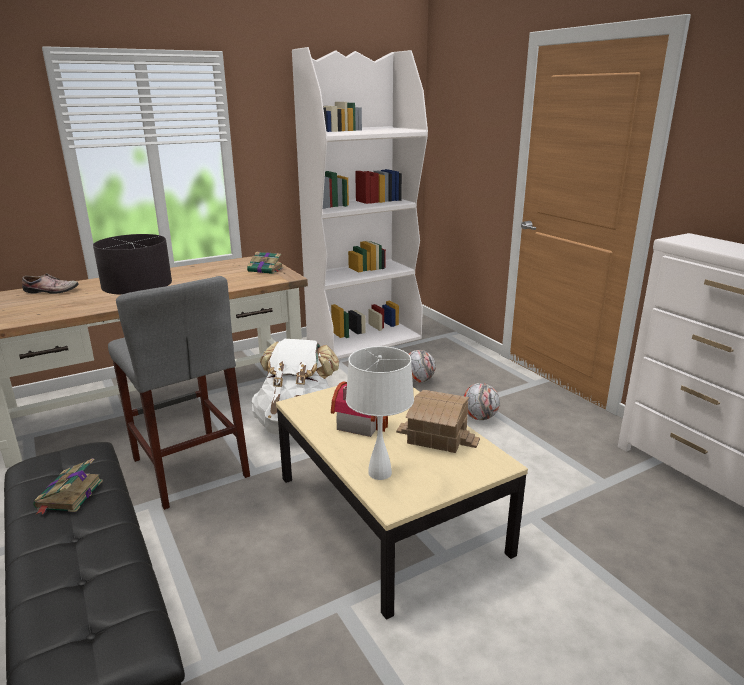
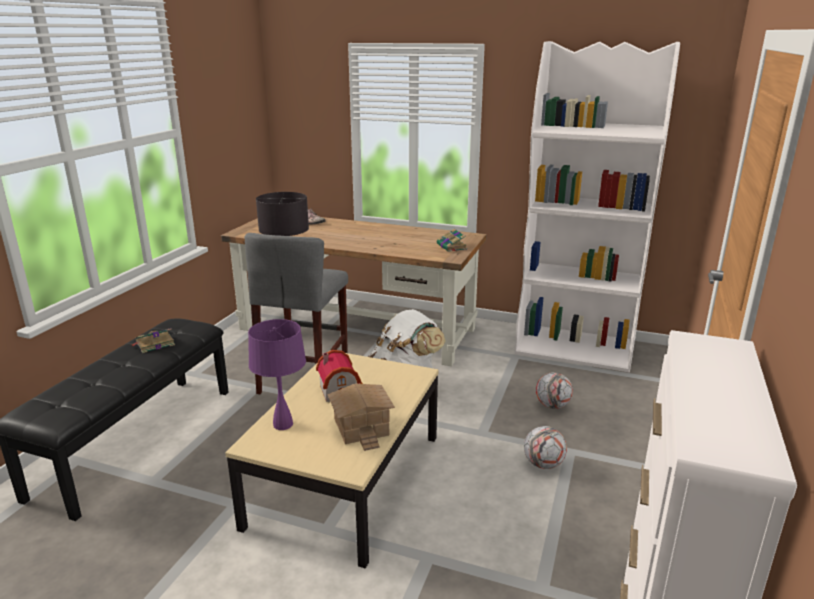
camera: 50 degrees right, 0 degrees up
(379, 473) = (282, 424): white table lamp -> purple table lamp

